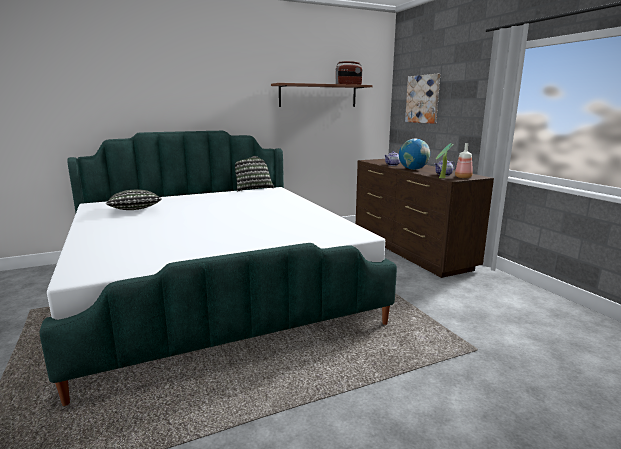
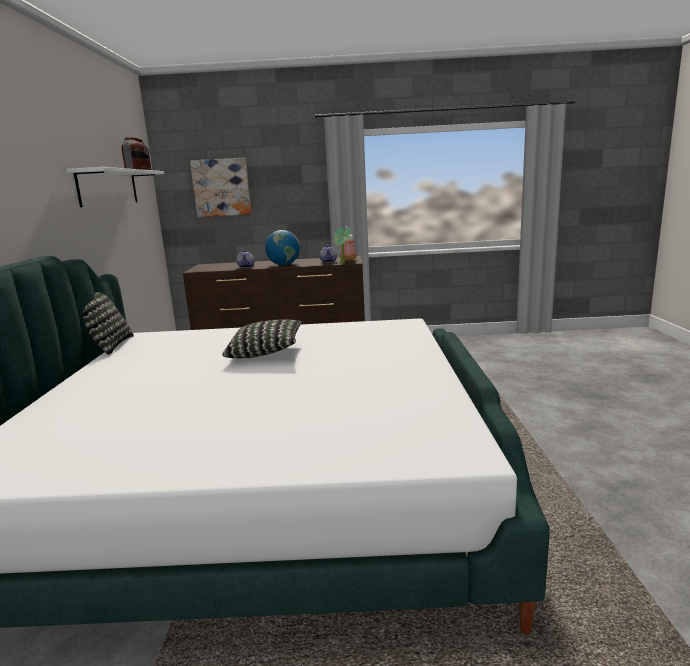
camera: 65 degrees left, 0 degrees up
(135, 210) = (104, 430): pillow -> pillow (266, 352)
(318, 95) = (108, 187): brown shelf -> white shelf

